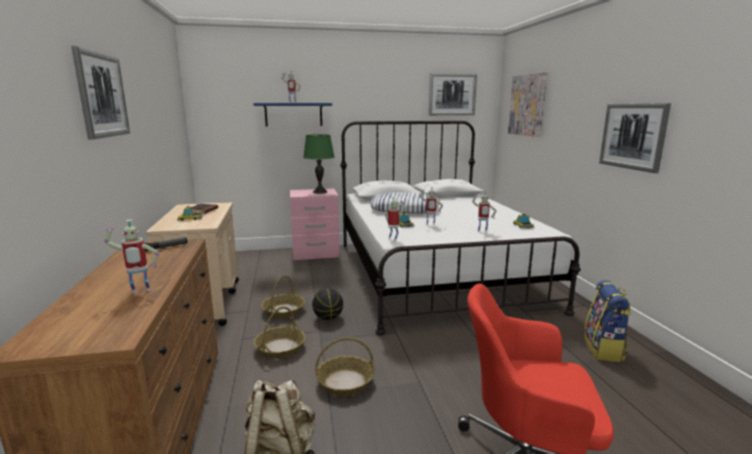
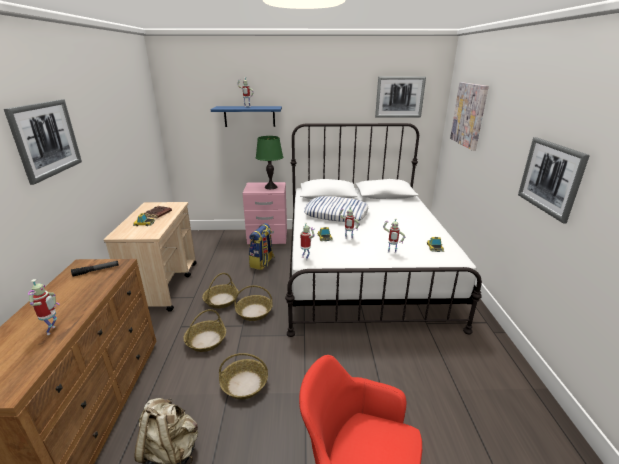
camera: 10 degrees right, 10 degrees up
(140, 292) = (53, 330): toy robot -> toy robot turned 90 degrees counterclockwise
(328, 318) = (254, 312): basketball -> basket
(604, 349) = (484, 378): backpack -> backpack (262, 263)

